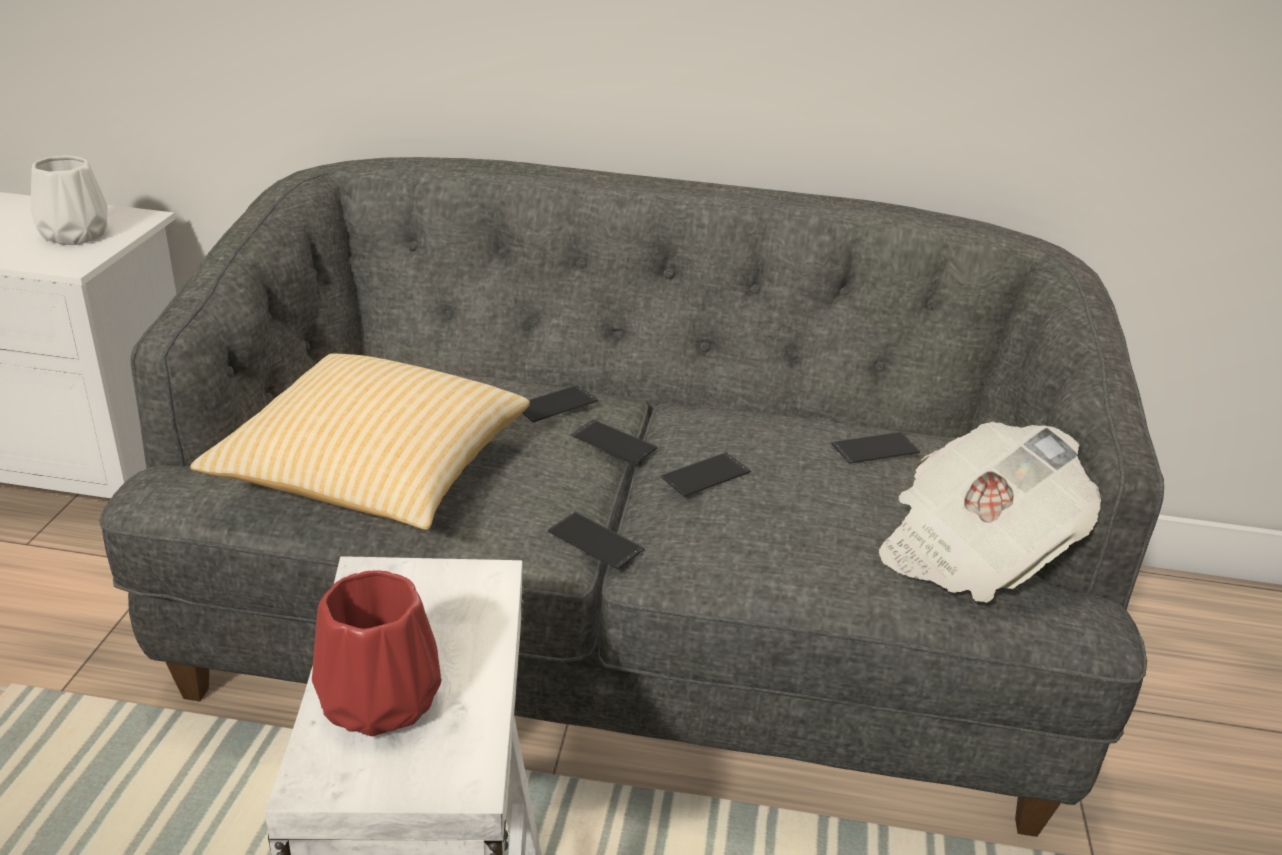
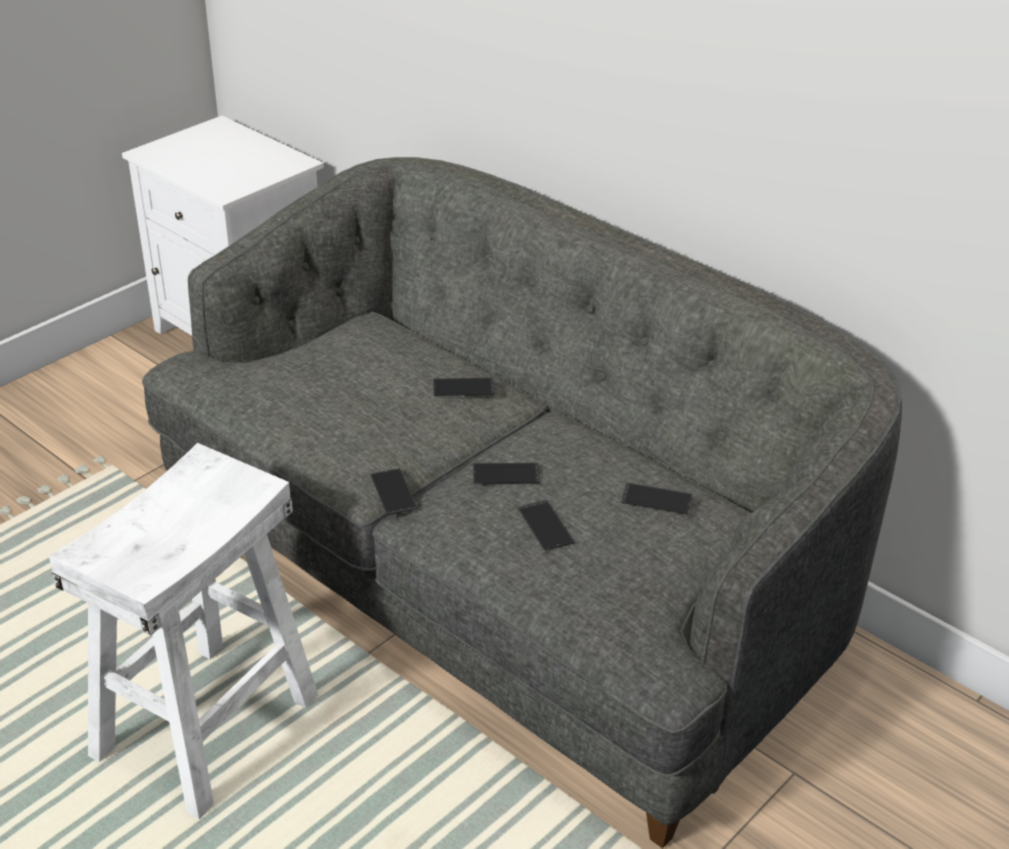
camera: 35 degrees right, 5 degrees up
(76, 235) = (247, 169): white vase -> none
(373, 475) = (298, 400): pillow -> none
(382, 699) = (146, 527): red vase -> none
(613, 442) = (477, 429): phone -> phone (545, 525)
(971, 550) = (633, 595): newspaper -> none

